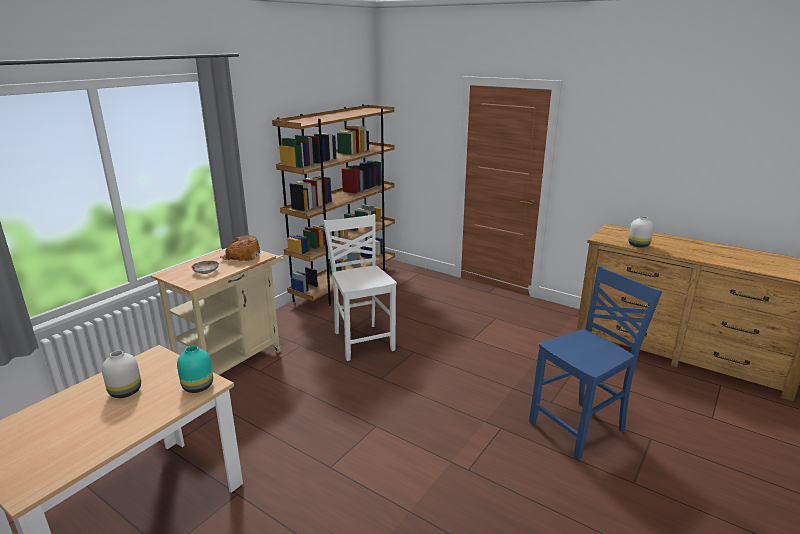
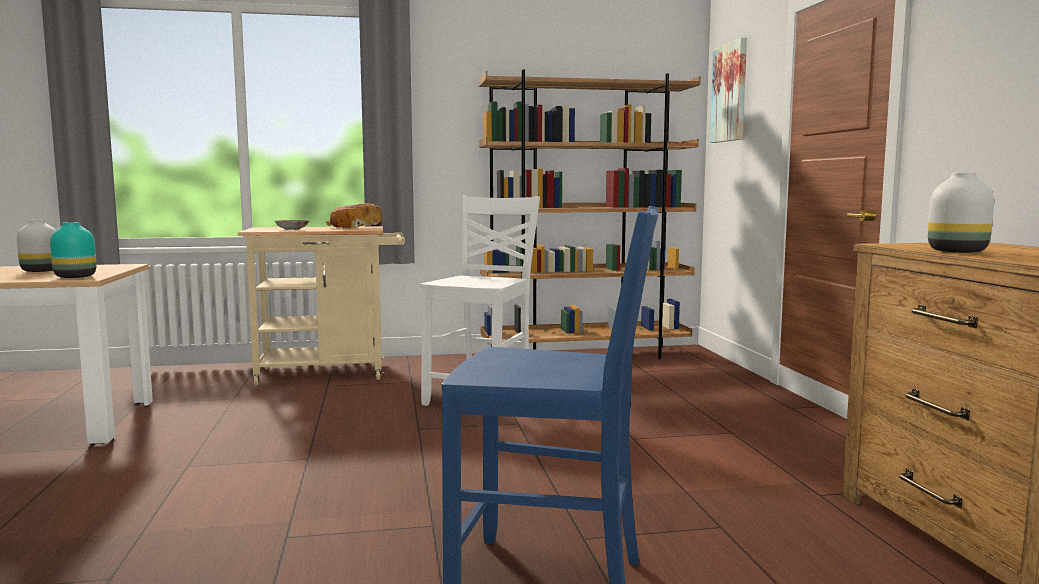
camera: 45 degrees right, 15 degrees down
(405, 114) = (730, 92): none -> picture

